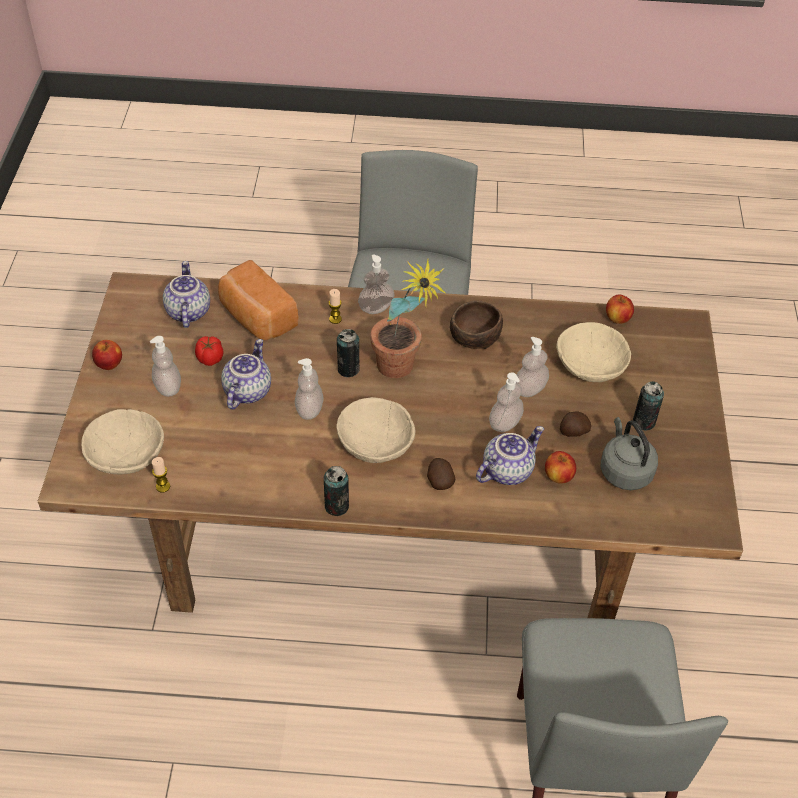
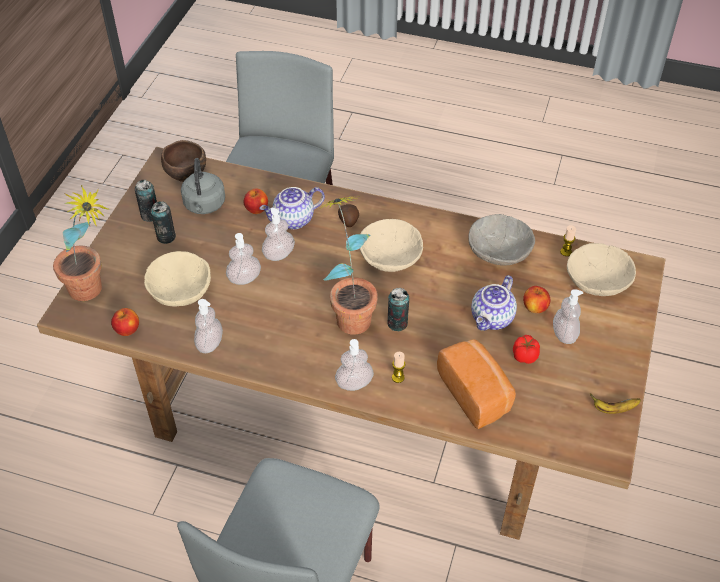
camera: 165 degrees left, 0 degrees up
(109, 364) = (621, 367): apple -> apple (535, 308)
(121, 324) = (613, 409): none -> banana
(187, 311) = (546, 413): teapot -> none
(246, 472) = (498, 251): none -> grey bowl
(309, 409) = (439, 293): soap dispenser -> soap dispenser (210, 343)
(336, 506) = (432, 217): can -> can (150, 215)
(473, 337) = (271, 335): brown bowl -> brown bowl (186, 171)
(573, 432) = (227, 239): potato -> none
(677, 348) = (94, 292): none -> potted plant

